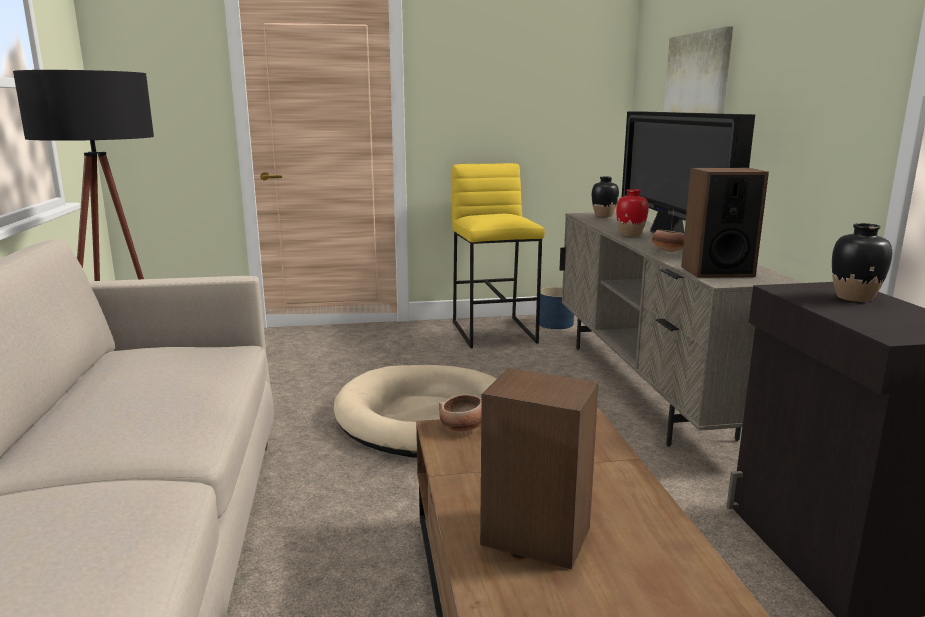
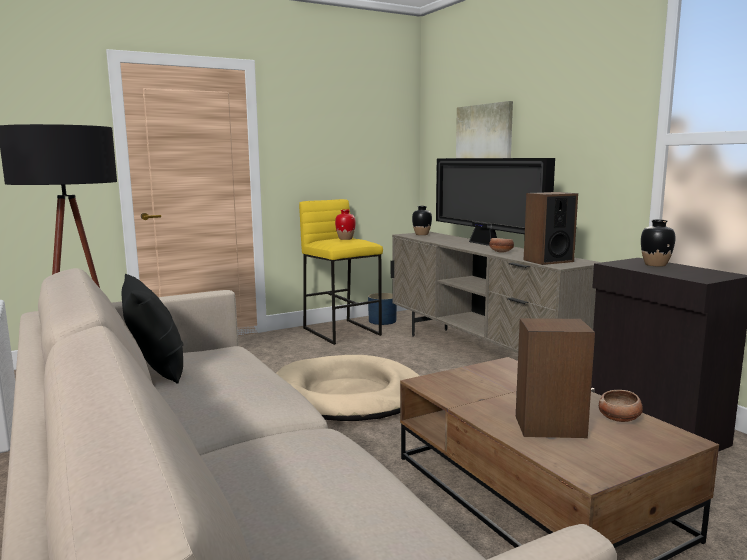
camera: 20 degrees left, 5 degrees down
(116, 367) = (157, 369): none -> black pillow
(464, 428) = (437, 379): bowl -> bowl (620, 418)
(630, 234) = (460, 244): red vase -> red vase (345, 239)

